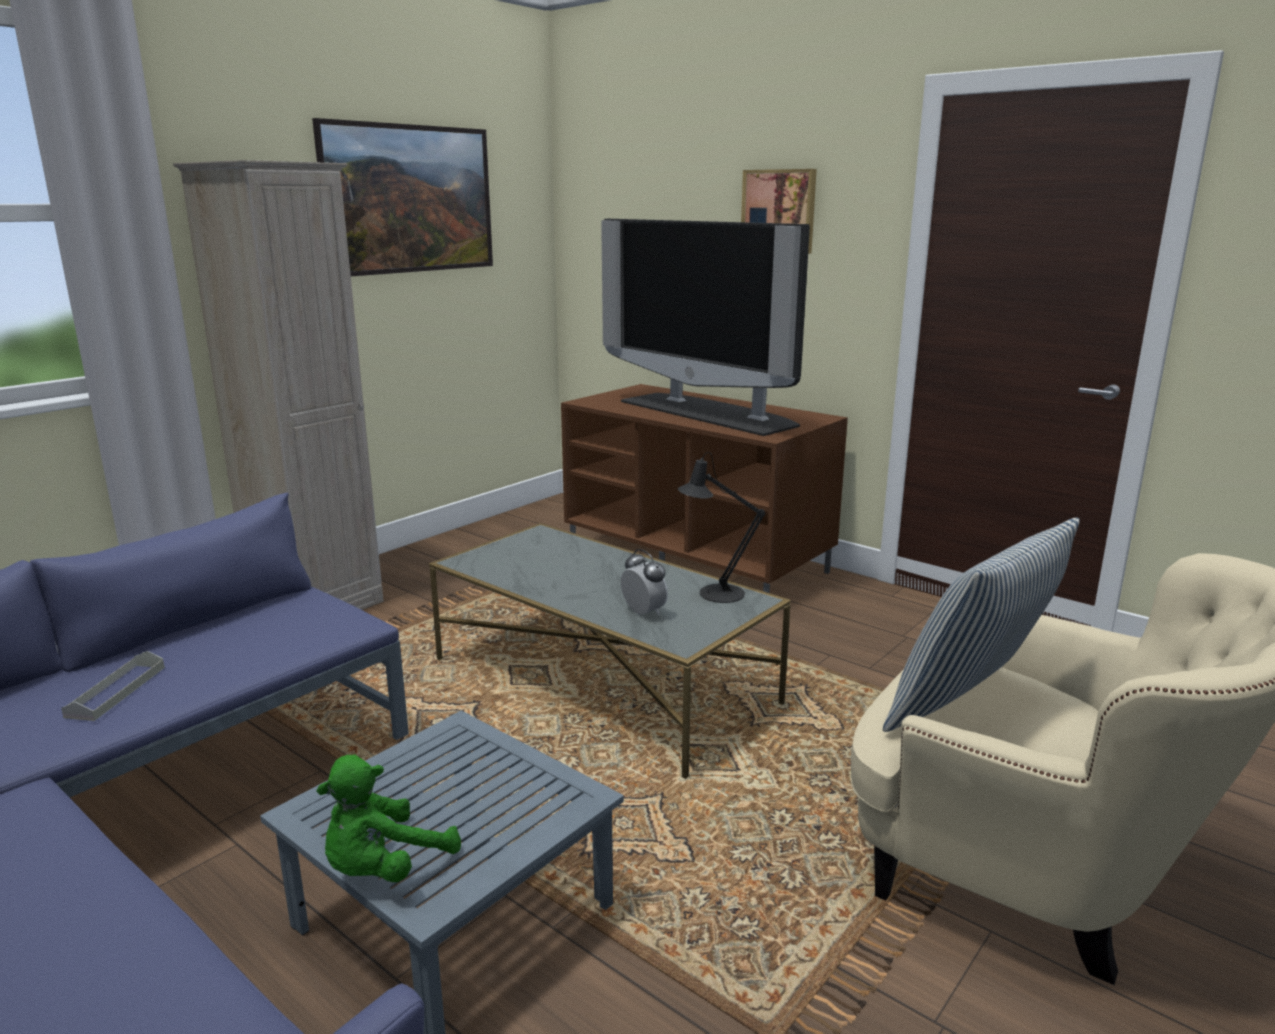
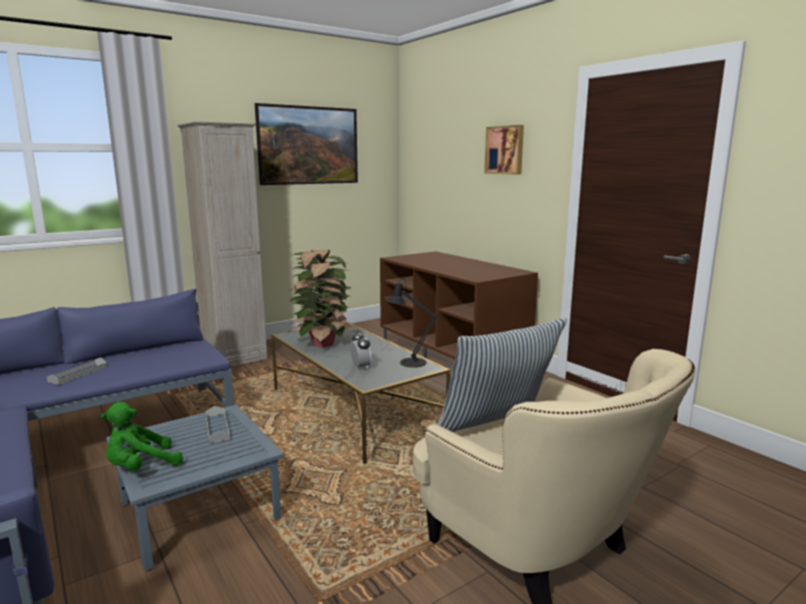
camera: 15 degrees right, 5 degrees down
(464, 762) = (217, 427): none -> grey tray
(538, 571) = (323, 343): none -> potted plant
(709, 413) = (456, 266): television -> none

